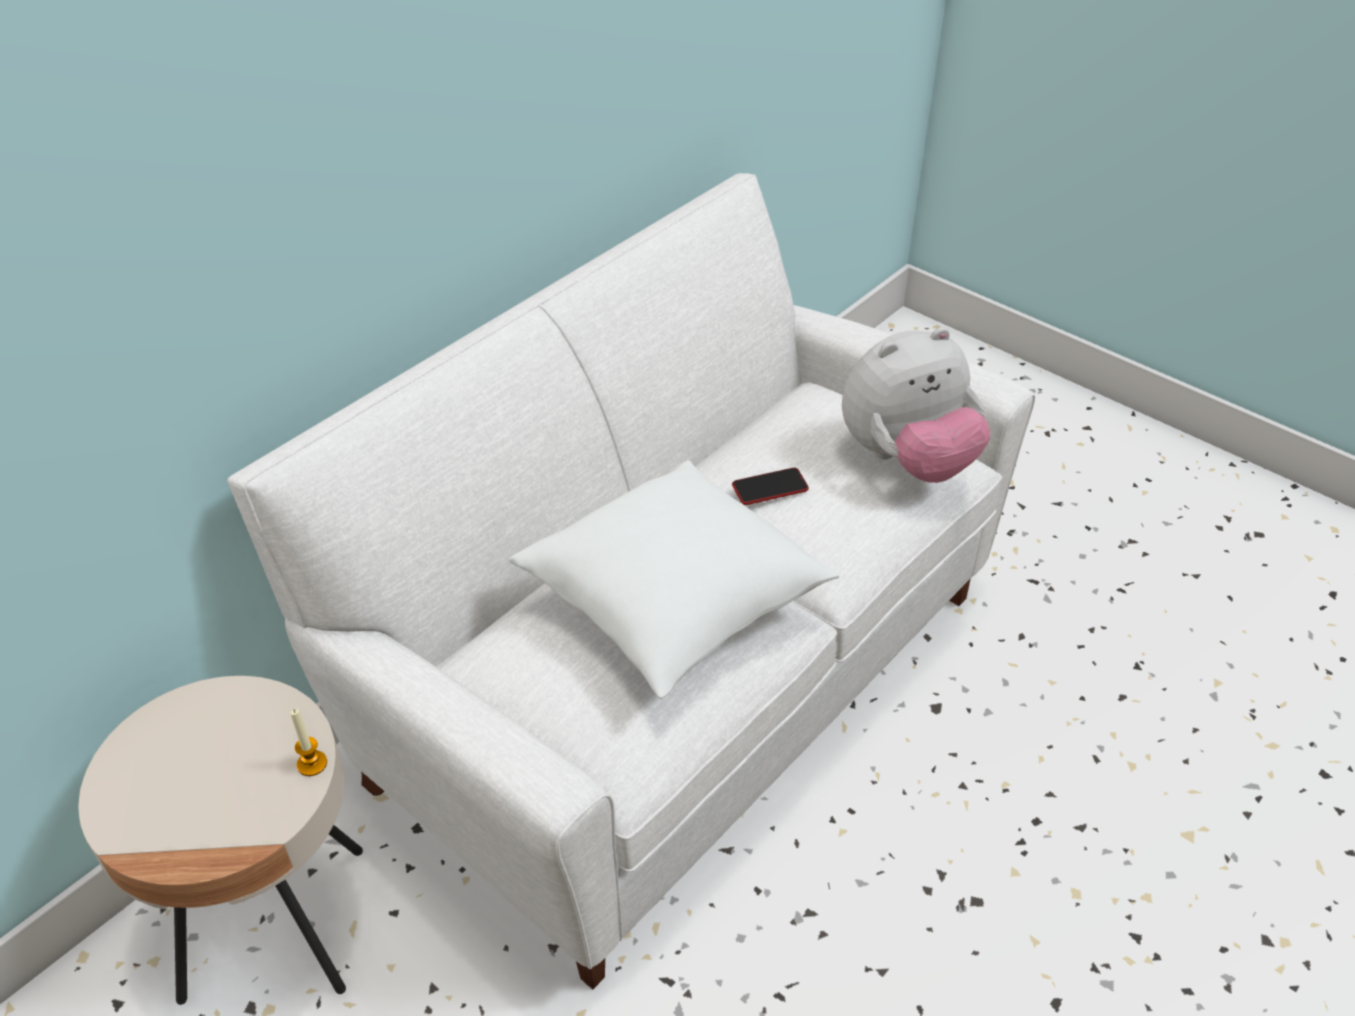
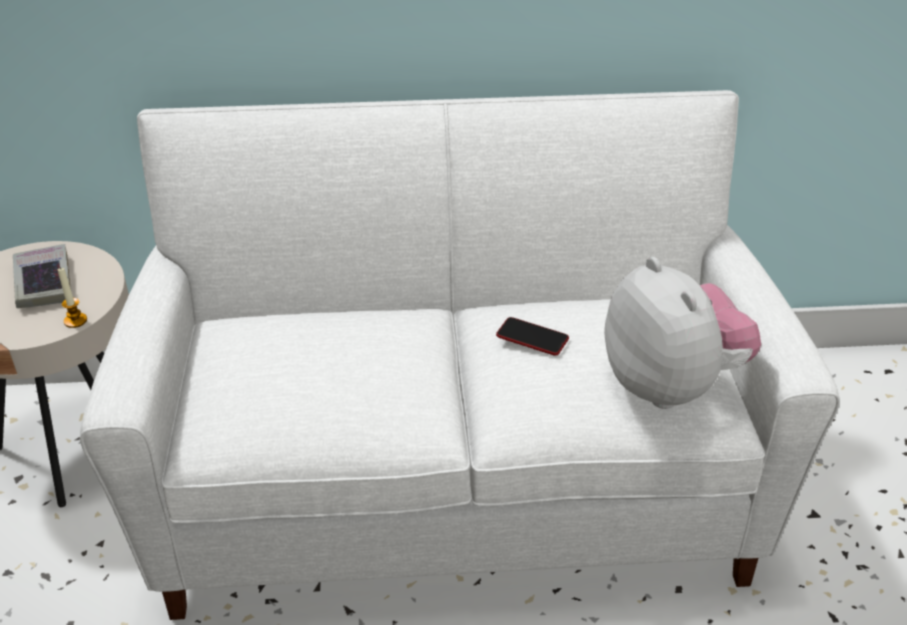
camera: 45 degrees right, 5 degrees down
(208, 754) = (43, 283): none -> book
(674, 604) = (365, 366): white pillow -> none
(907, 460) = (671, 385): plush toy -> plush toy turned 135 degrees counterclockwise

